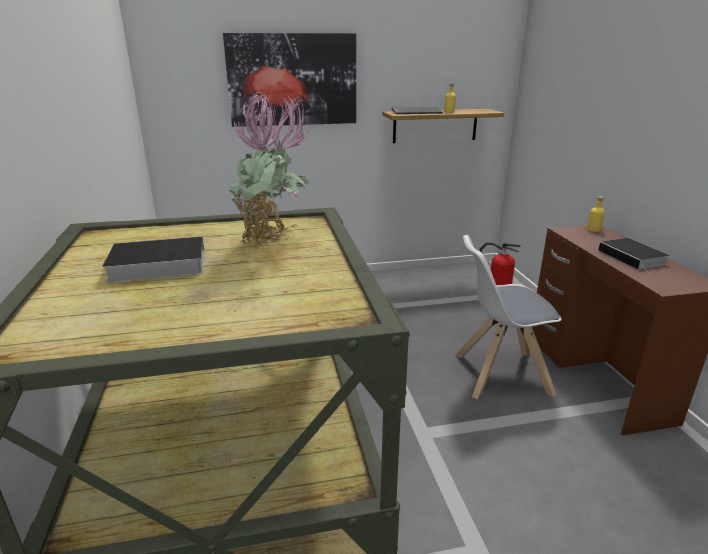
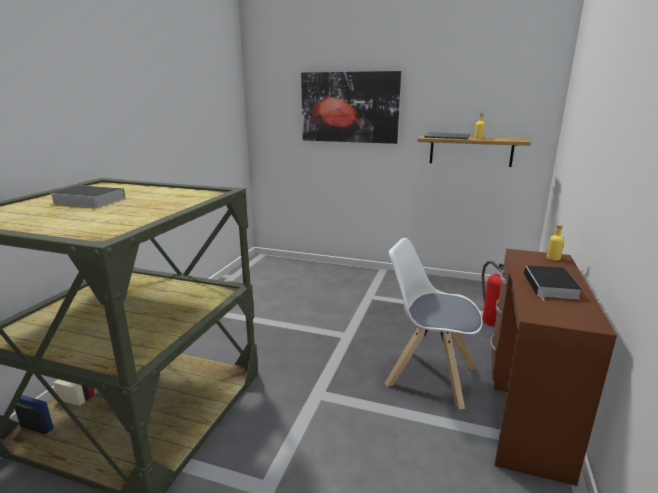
camera: 30 degrees right, 5 degrees down
(273, 243) = (164, 200): potted plant -> none

